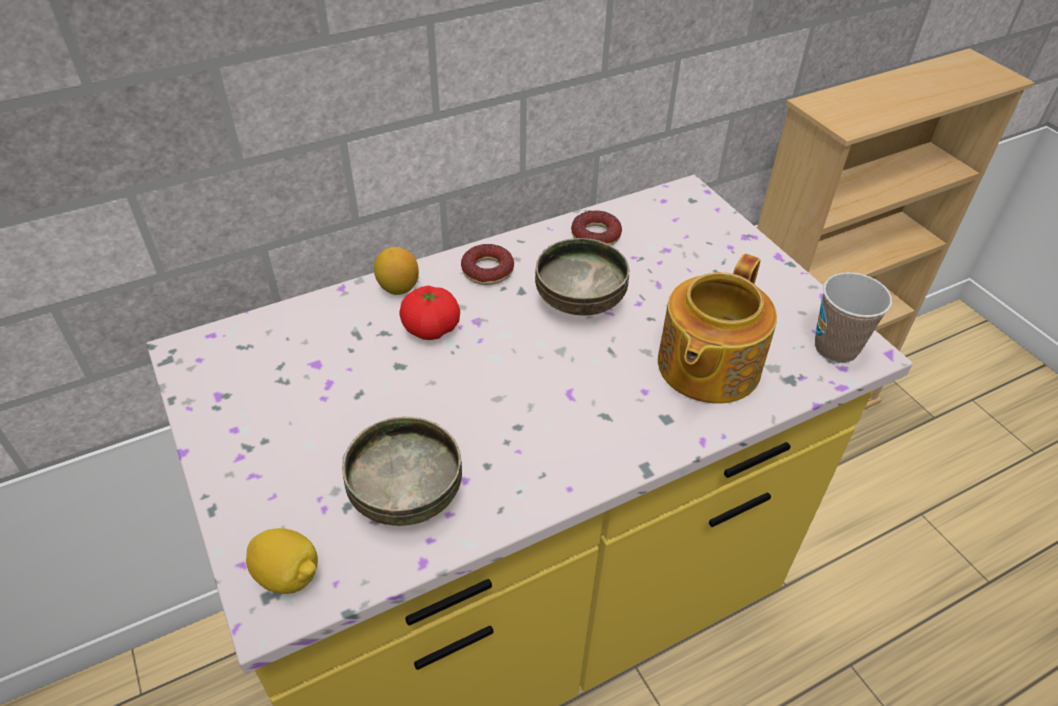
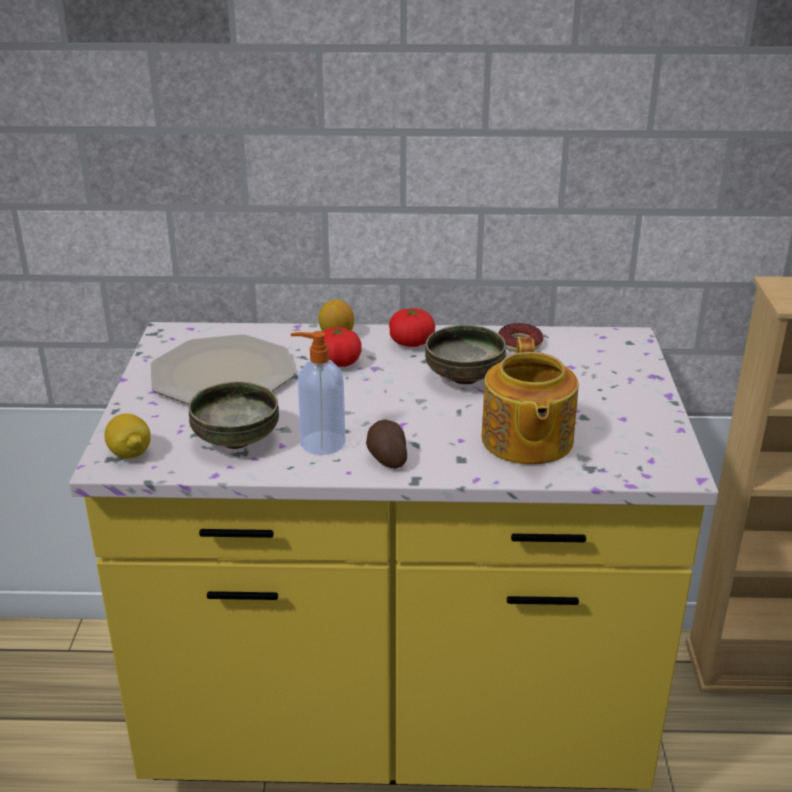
camera: 30 degrees right, 15 degrees down
(307, 393) = (222, 373): none -> plate
(487, 270) = (411, 342): donut -> tomato
(506, 457) = (321, 443): none -> soap dispenser
(592, 449) = (386, 458): none -> potato
(706, 366) = (526, 441): teapot -> teapot turned 60 degrees counterclockwise
(836, 348) = (654, 462): cup -> none

